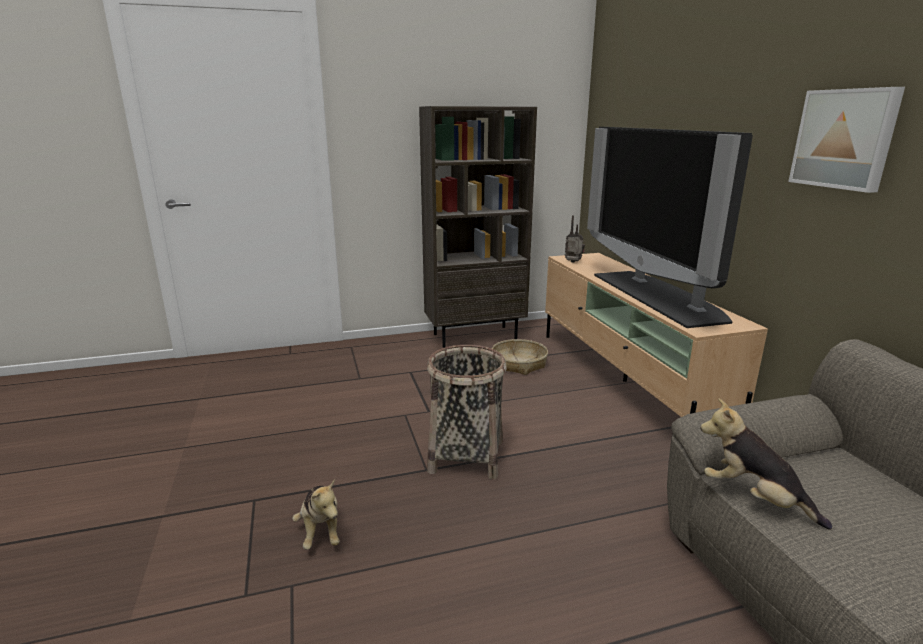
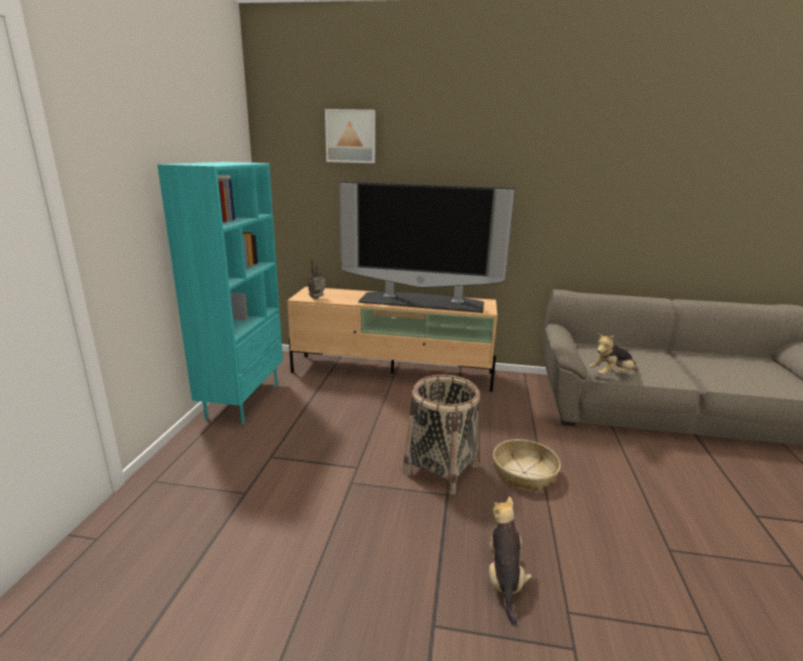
camera: 65 degrees left, 0 degrees up
(321, 531) = (504, 579): plush toy -> plush toy turned 90 degrees counterclockwise
(475, 336) = (243, 400): brown bookcase -> turquoise bookcase
(519, 364) = (322, 399): basket -> basket (524, 472)
(845, 139) = (526, 188): picture -> picture (351, 136)

